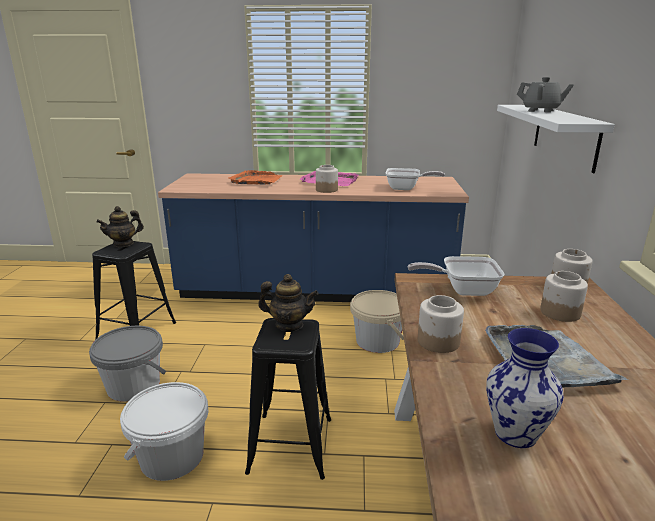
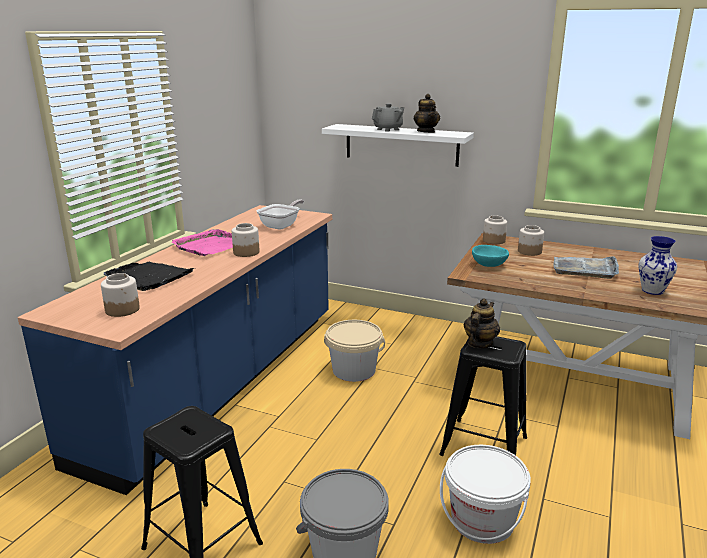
camera: 70 degrees left, 0 degrees up
(123, 243) = (170, 428): teapot -> teapot (426, 131)
(256, 180) = (149, 277): orange tray -> black tray
(439, 342) = (561, 286): jar -> jar (123, 309)
(462, 290) = (488, 265): frying pan -> turquoise bowl

